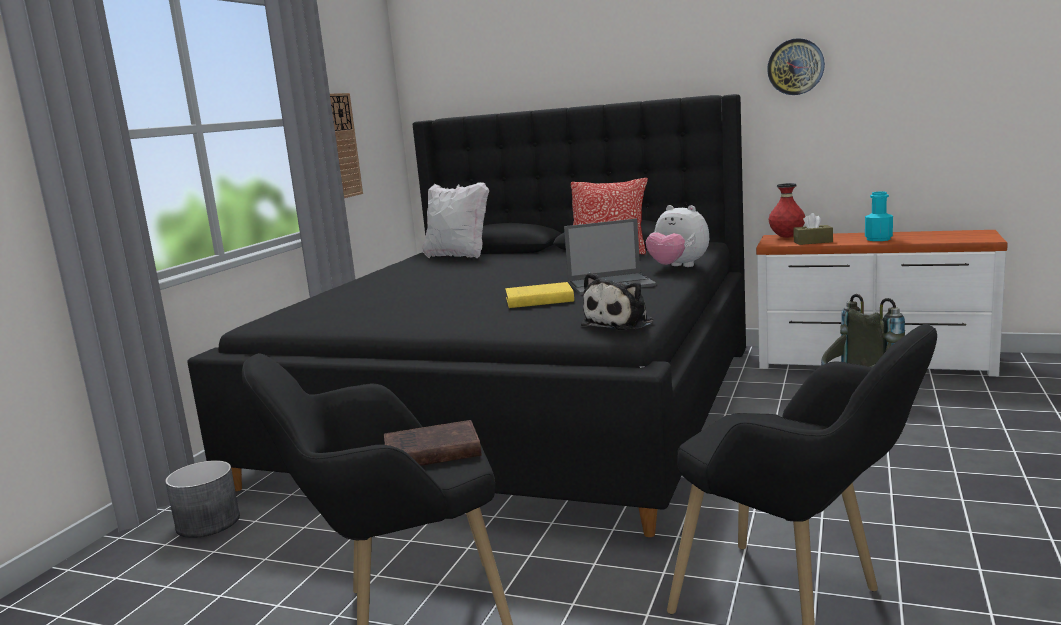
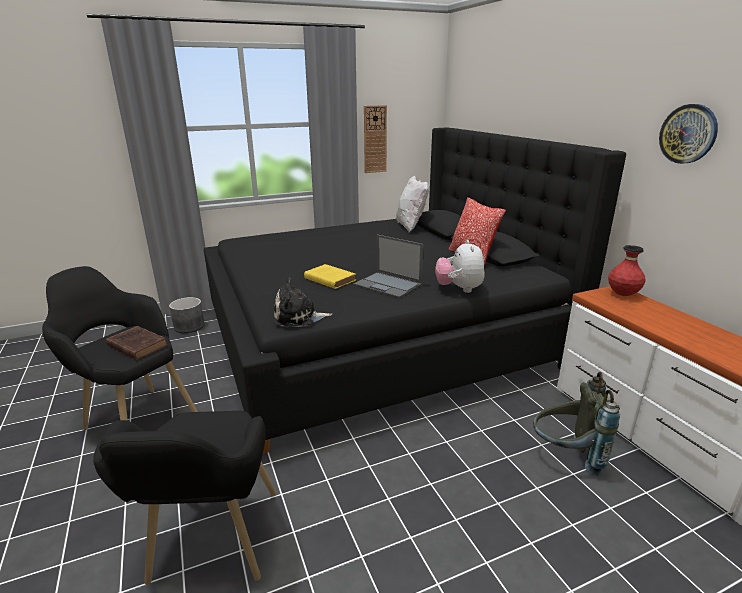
camera: 45 degrees right, 10 degrees up
(813, 242) = (623, 309): brown tissue box -> none
(878, 239) = (682, 332): turquoise bottle -> none

